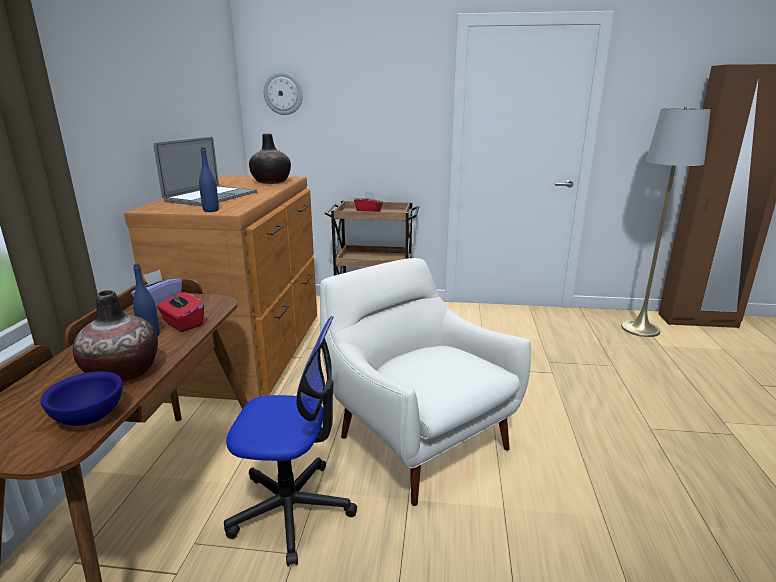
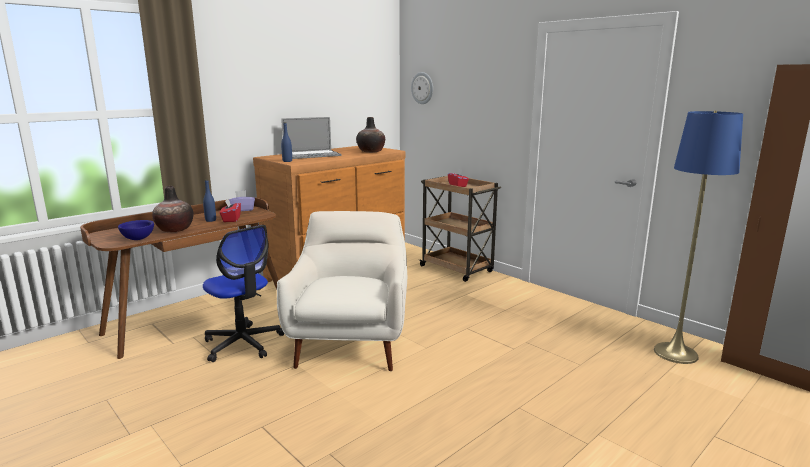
camera: 40 degrees right, 5 degrees down
(640, 329) = (675, 353): grey floor lamp -> blue floor lamp

